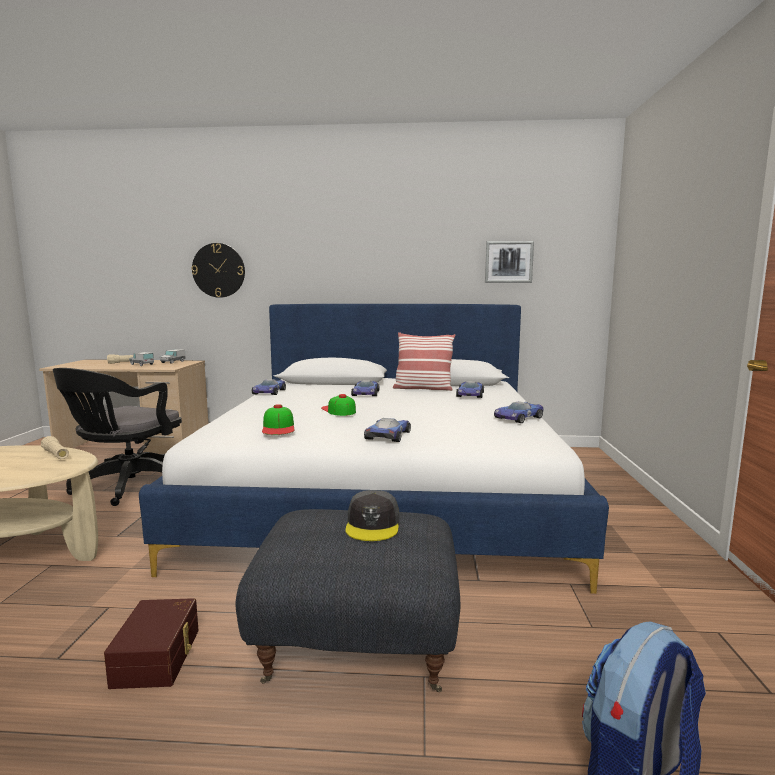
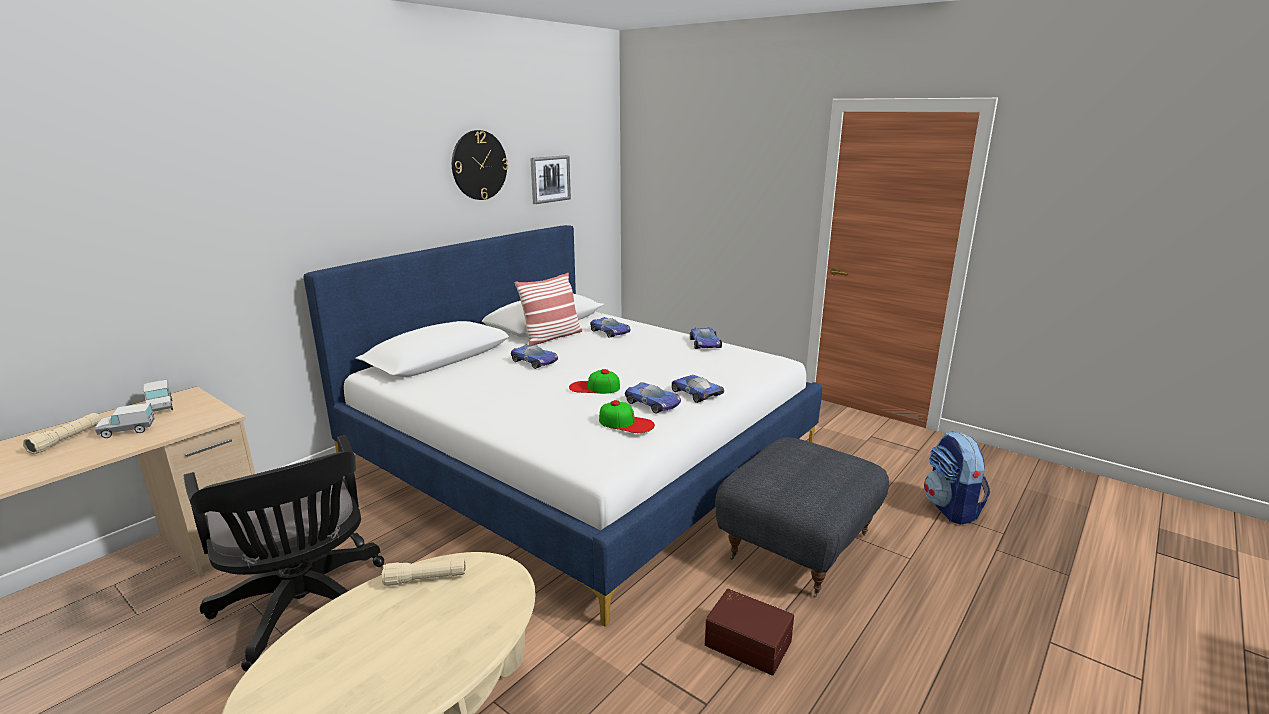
camera: 55 degrees left, 10 degrees up
(218, 270) = (194, 230): wall clock -> wall clock (479, 165)
(269, 392) = (435, 397): toy car -> toy car (653, 403)
(373, 525) = (798, 458): grey cap -> none

